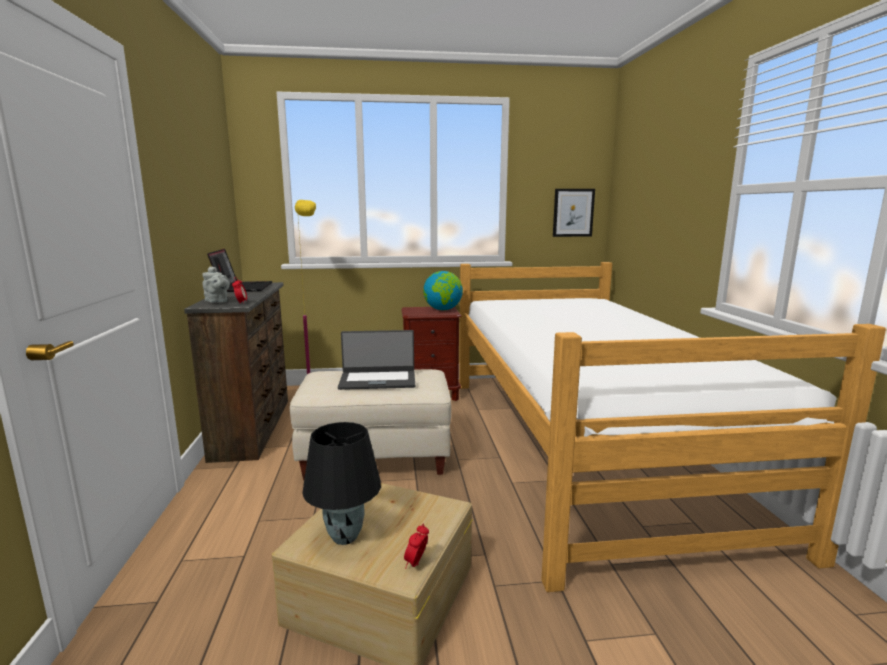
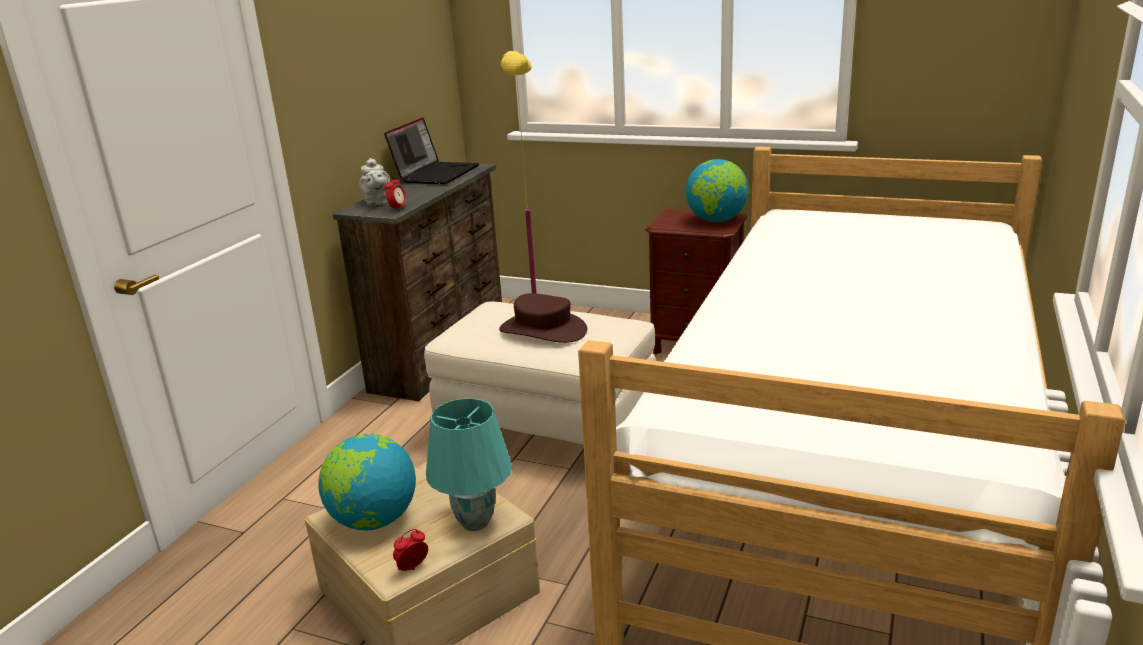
camera: 30 degrees right, 10 degrees up
(344, 537) = (374, 520): black table lamp -> globe
(378, 380) = (543, 330): laptop -> brown hat
(432, 515) = (476, 522): none -> turquoise table lamp
(573, 212) = (986, 57): picture -> none

